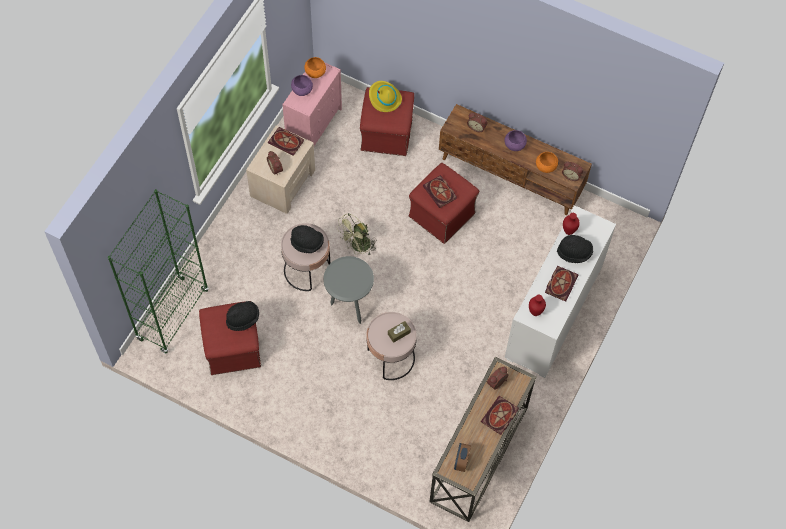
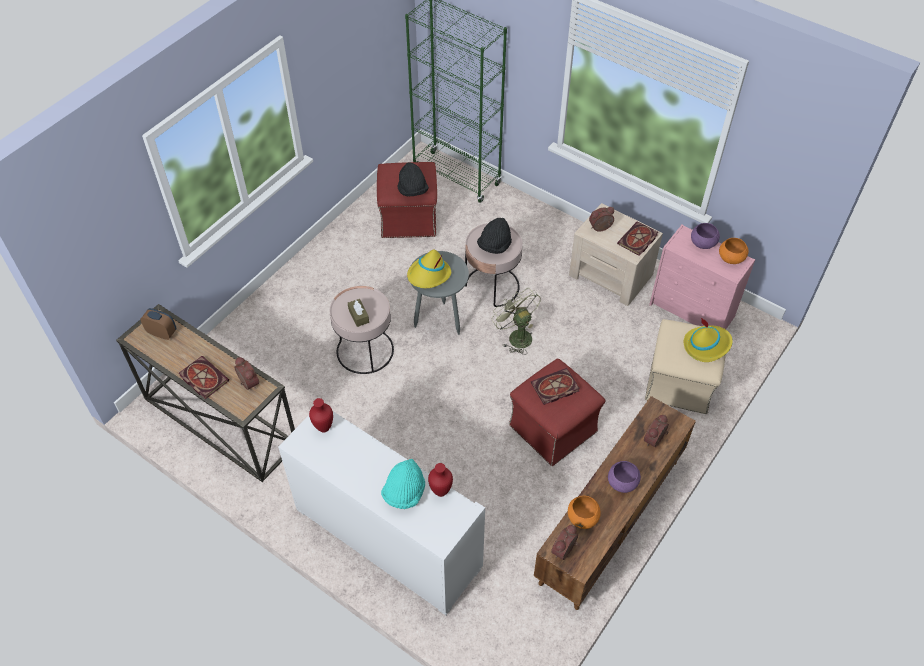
camera: 100 degrees right, 10 degrees down
(353, 284) = (428, 275): none -> yellow hat
(386, 133) = (680, 383): red ottoman -> beige ottoman
(561, 283) = (360, 466): book -> none
(574, 253) = (404, 492): black hat -> turquoise hat

